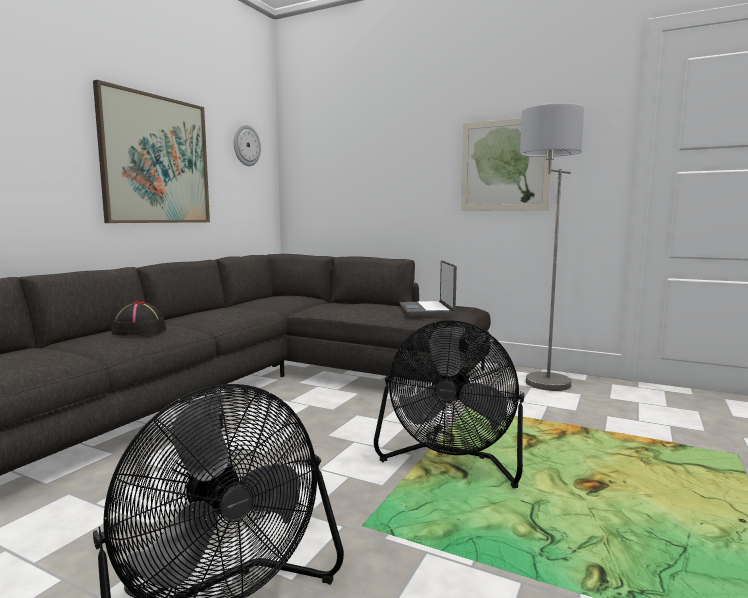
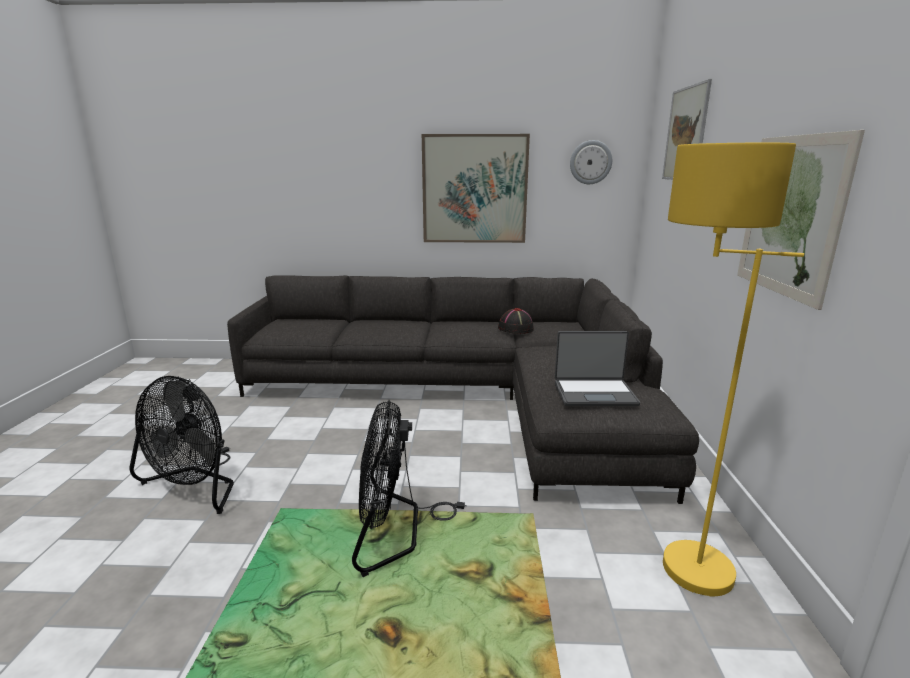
camera: 65 degrees right, 10 degrees up
(139, 331) = (386, 327): black hat -> black hat (515, 328)
(350, 125) = (685, 134): none -> picture
(427, 310) = (594, 393): laptop -> laptop turned 150 degrees counterclockwise
(541, 386) = (675, 564): grey floor lamp -> yellow floor lamp

